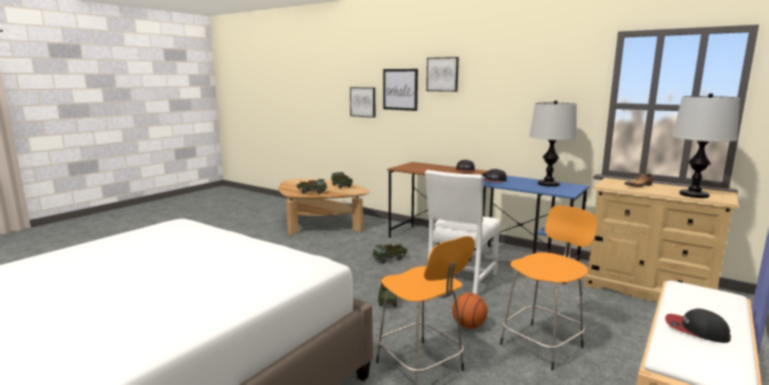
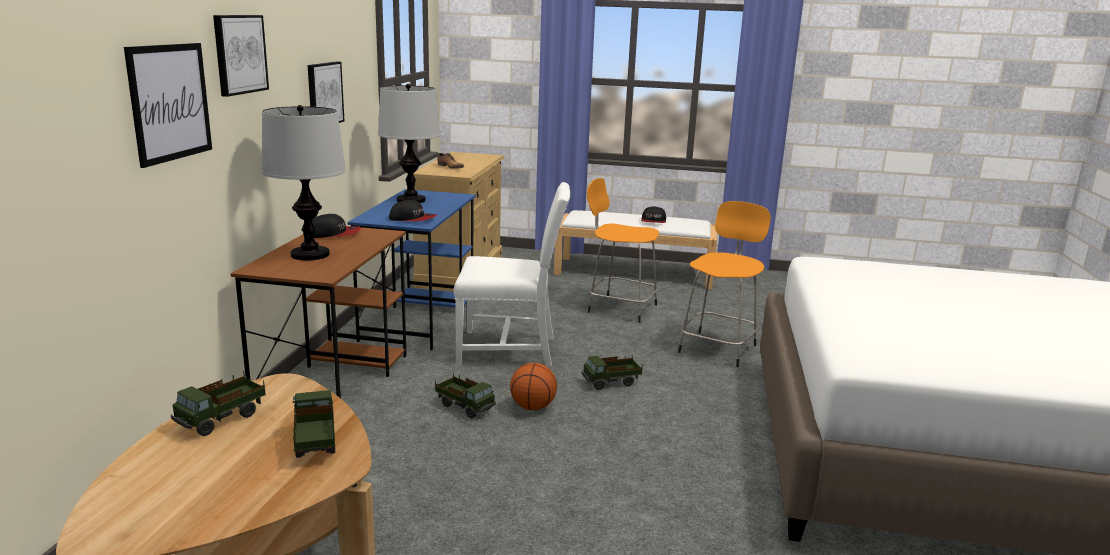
camera: 115 degrees left, 5 degrees up
(363, 102) = (79, 163): picture -> picture (324, 94)
(469, 326) = (621, 336): basketball -> basketball (532, 407)
(694, 195) = (477, 159): table lamp -> table lamp (311, 254)

